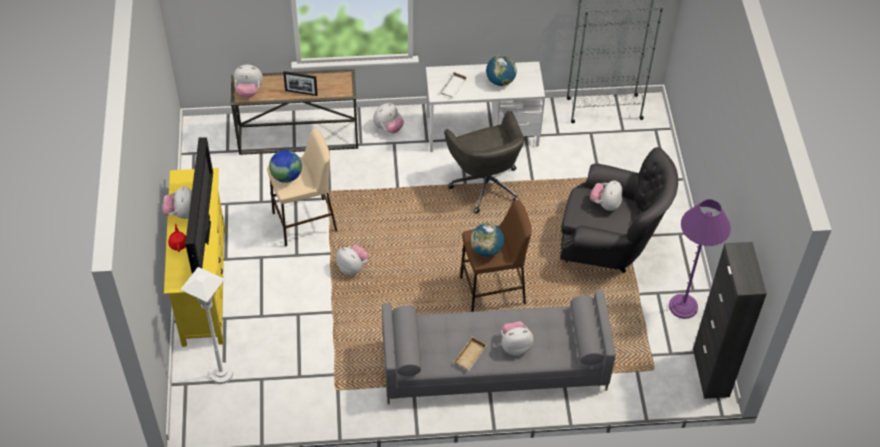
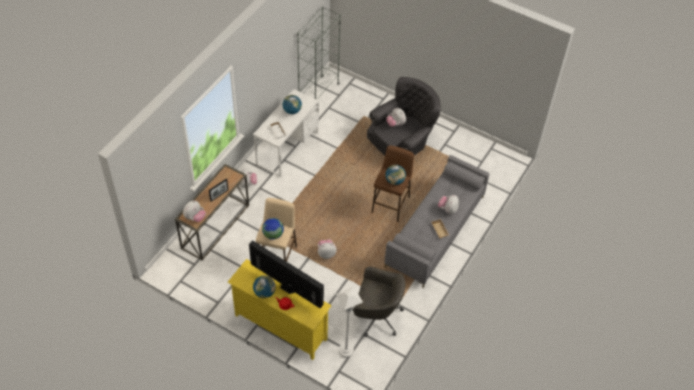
camera: 55 degrees left, 0 degrees up
(181, 213) = (264, 292): plush toy -> globe
(485, 183) = (322, 167): grey office chair -> grey office chair (376, 316)
(683, 306) = (460, 140): purple floor lamp -> none
(711, 373) = (503, 154): black cabinet -> none

